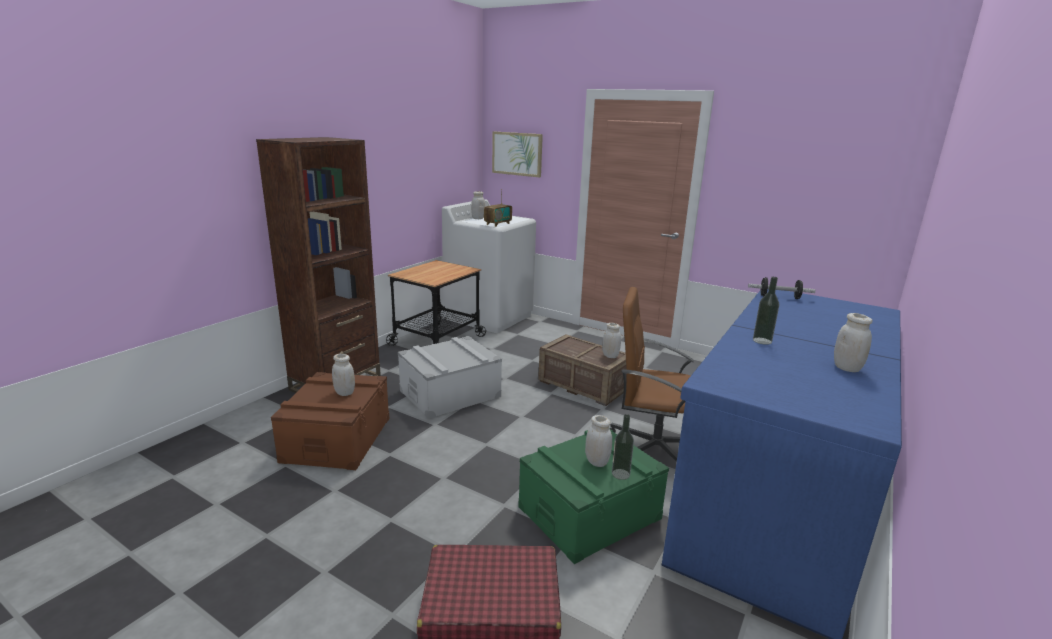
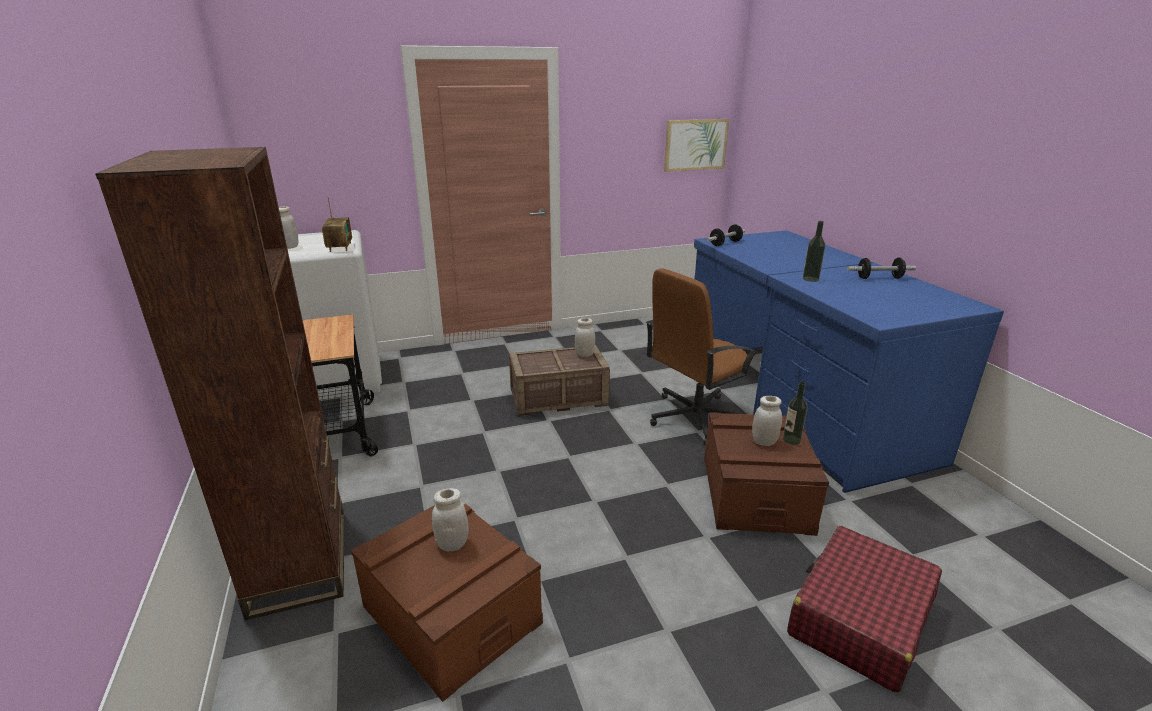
camera: 50 degrees left, 5 degrees up
(450, 394) = (465, 480): grey storage box -> none
(517, 154) = (303, 143): picture -> picture (695, 144)
(589, 512) = (755, 493): green storage box -> brown storage box
(847, 368) = (879, 278): white jar -> dumbbell

